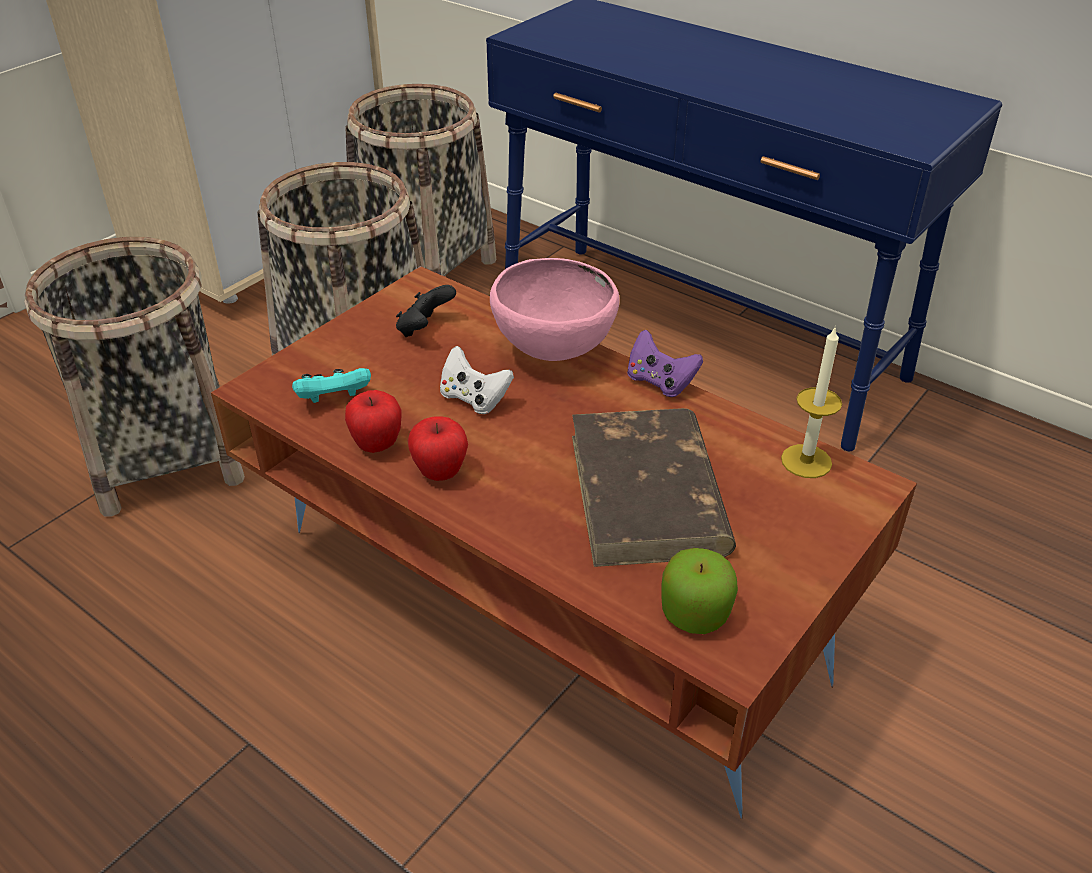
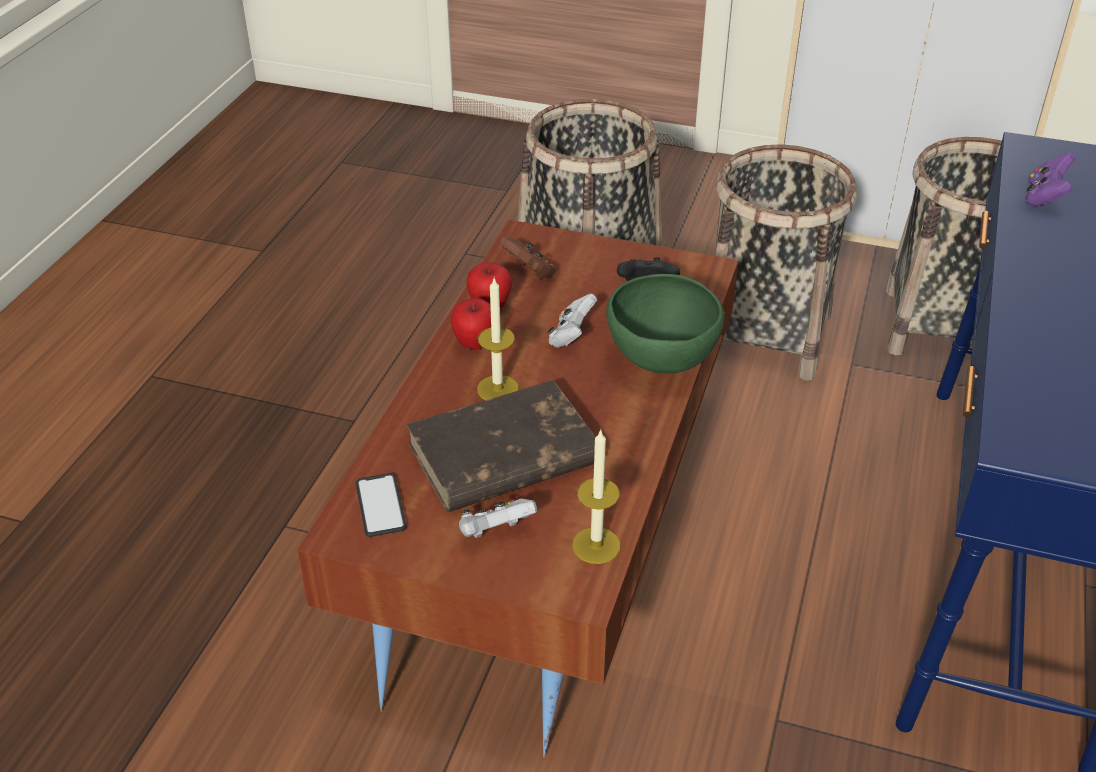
camera: 70 degrees right, 0 degrees up
(334, 400) = (530, 272): turquoise game controller -> brown game controller
(533, 473) = (498, 389): none -> candle
(553, 353) = (660, 362): pink bowl -> green bowl
(660, 382) = (658, 433): purple game controller -> purple game controller (1044, 197)
(695, 612) = (380, 506): apple -> phone
(768, 527) = (495, 532): none -> white game controller

